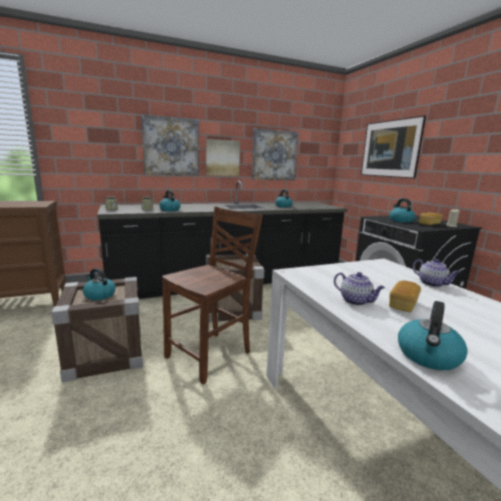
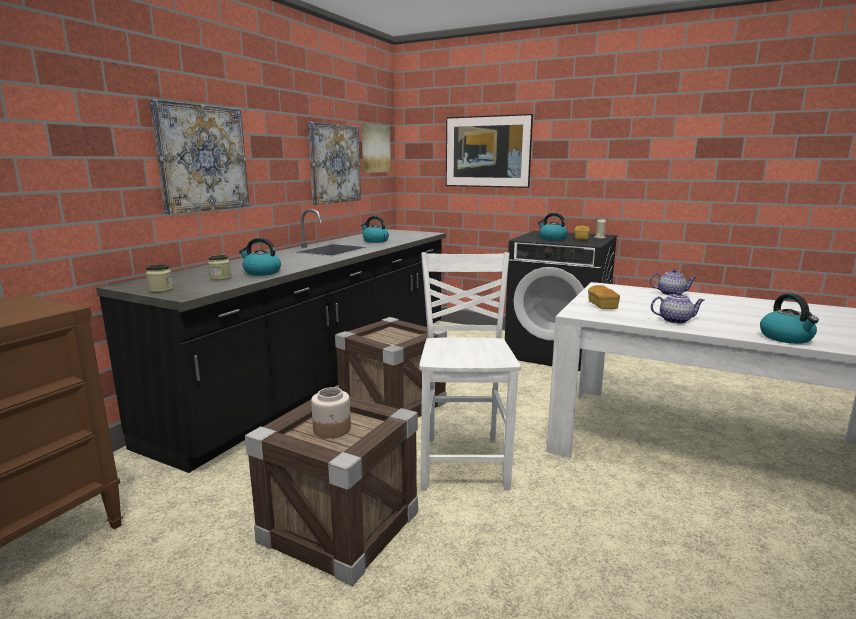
camera: 40 degrees left, 0 degrees up
(99, 295) = (332, 429): kettle -> jar
(211, 355) = (464, 461): brown chair -> white chair
(222, 158) = (274, 172): picture -> picture (375, 148)
(403, 305) = (700, 314): bread -> bread (602, 306)

